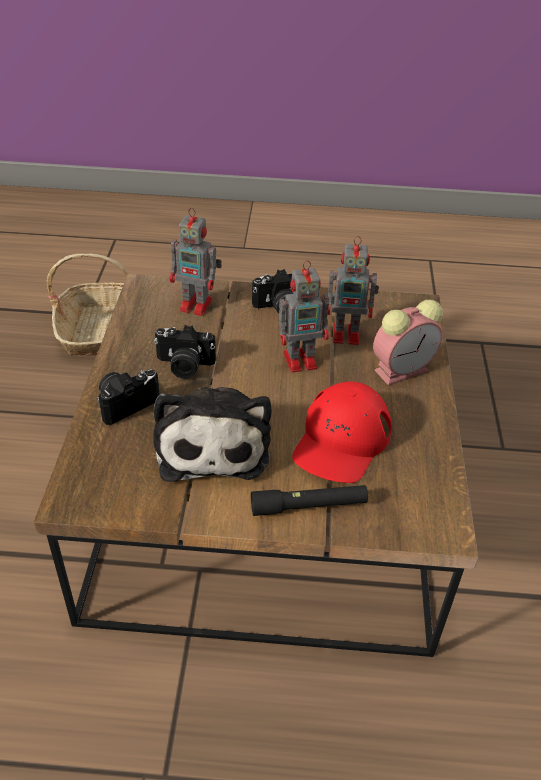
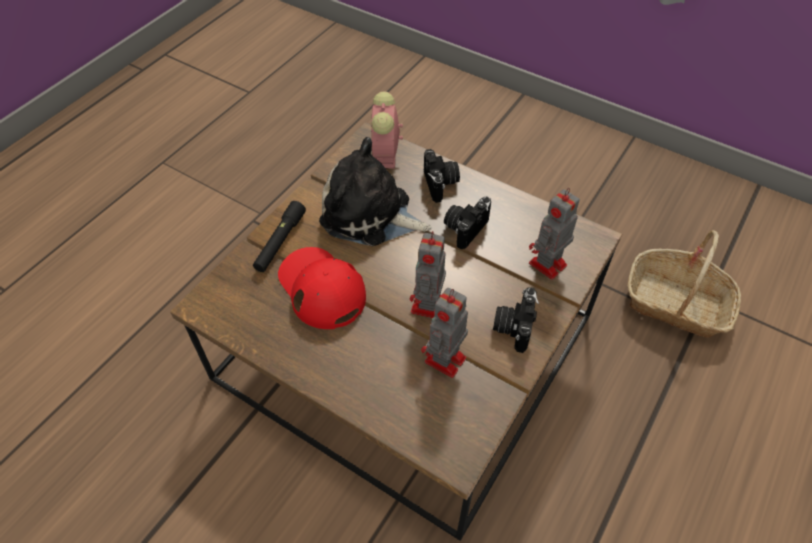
camera: 120 degrees right, 10 degrees up
(403, 369) = (370, 378): alarm clock -> alarm clock (385, 156)

